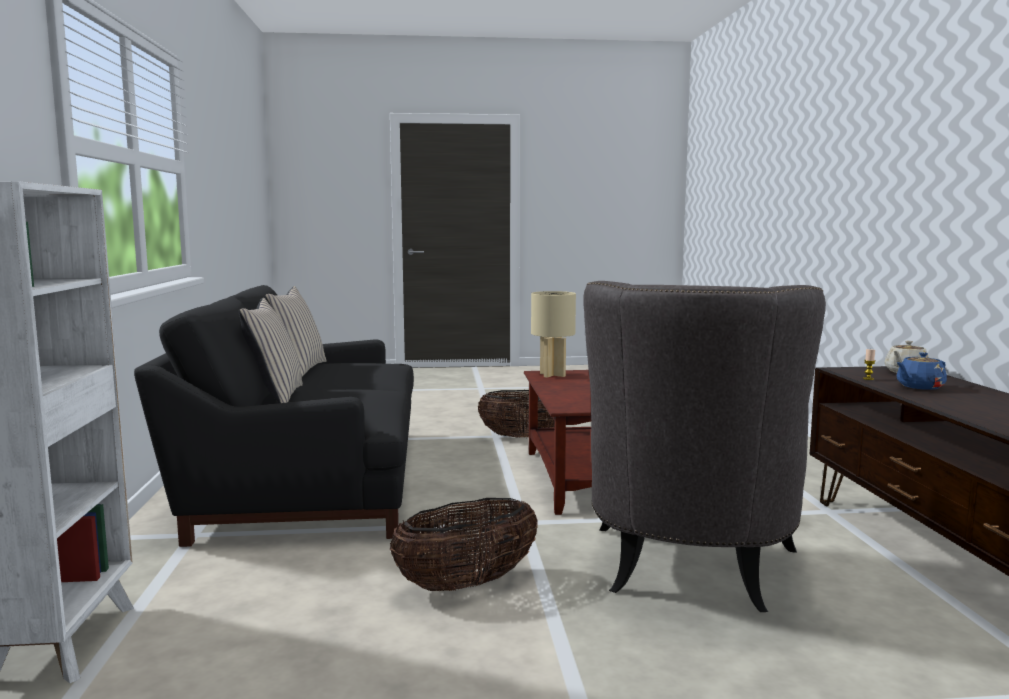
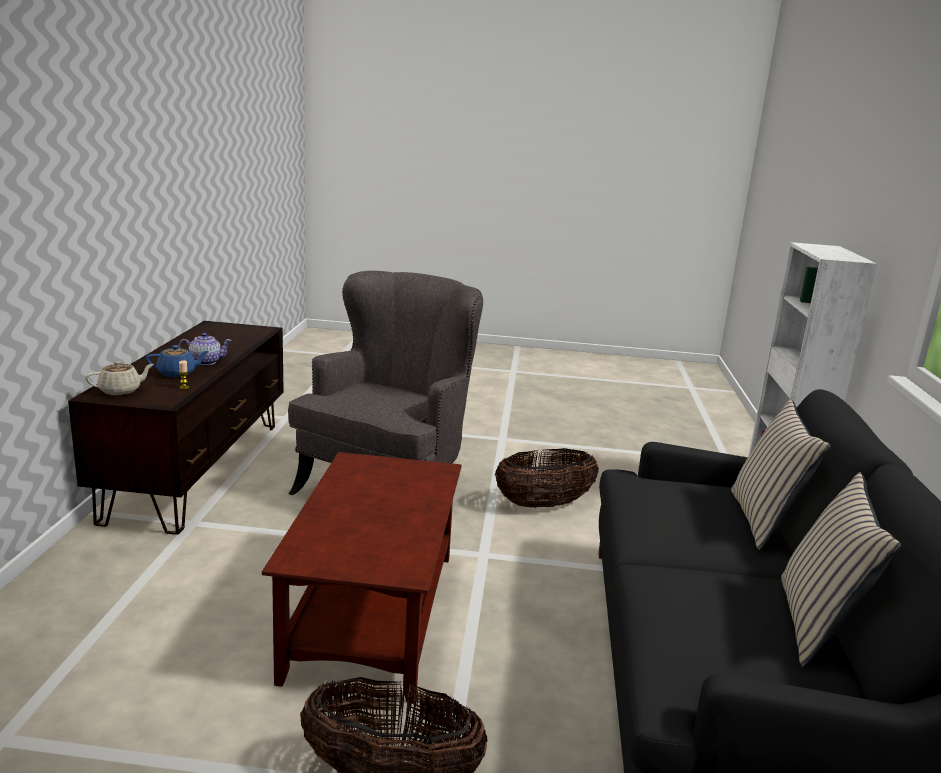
camera: 170 degrees left, 10 degrees up
(552, 375) = (393, 561): beige table lamp -> none
(941, 398) = (205, 362): none -> teapot

